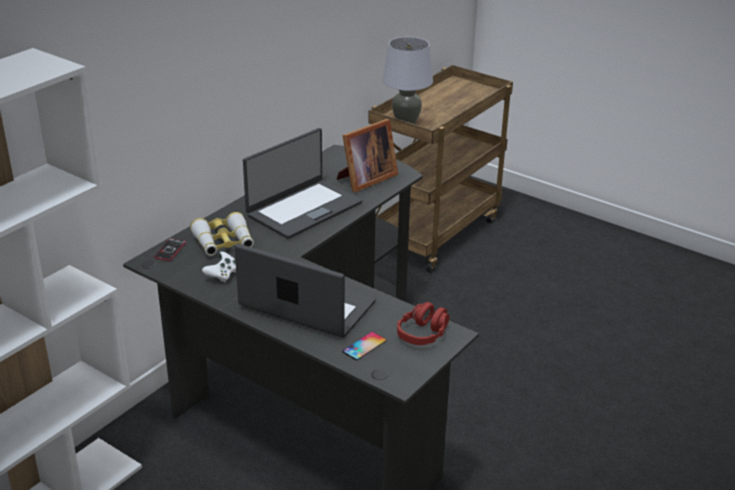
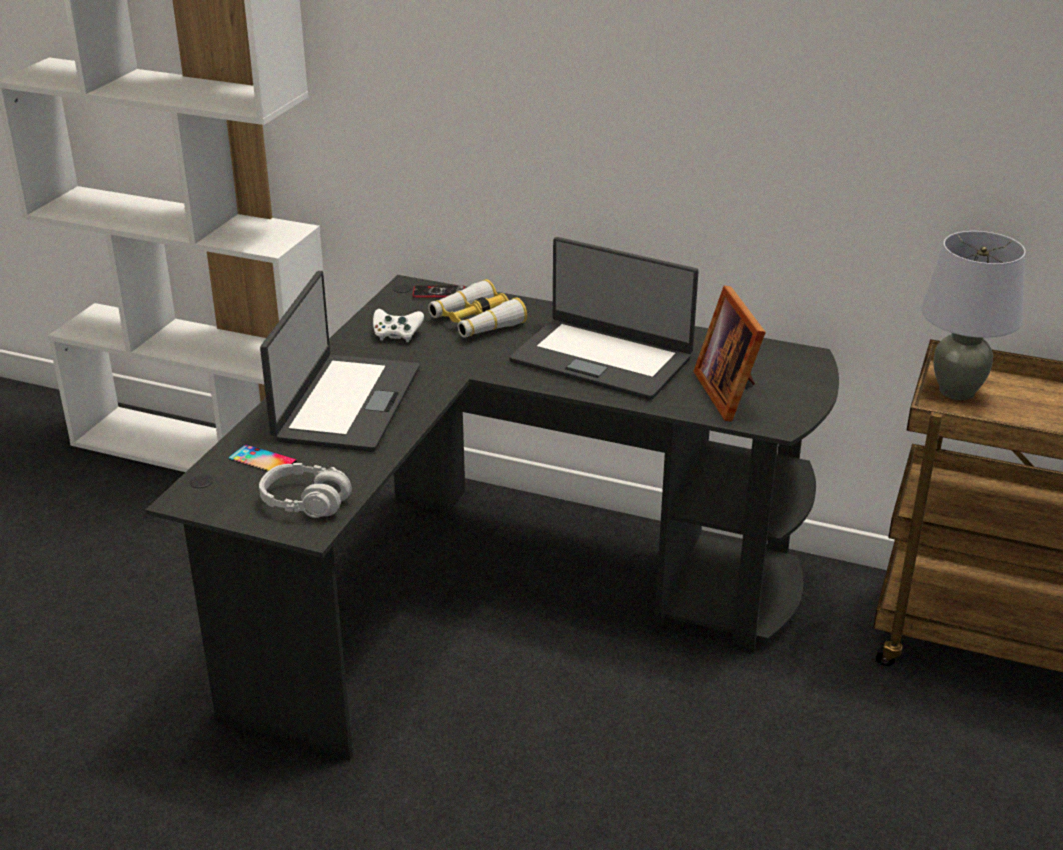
camera: 75 degrees right, 0 degrees up
(365, 179) = (731, 392): picture frame -> picture frame turned 45 degrees clockwise
(422, 333) = (306, 502): red headphones -> grey headphones

